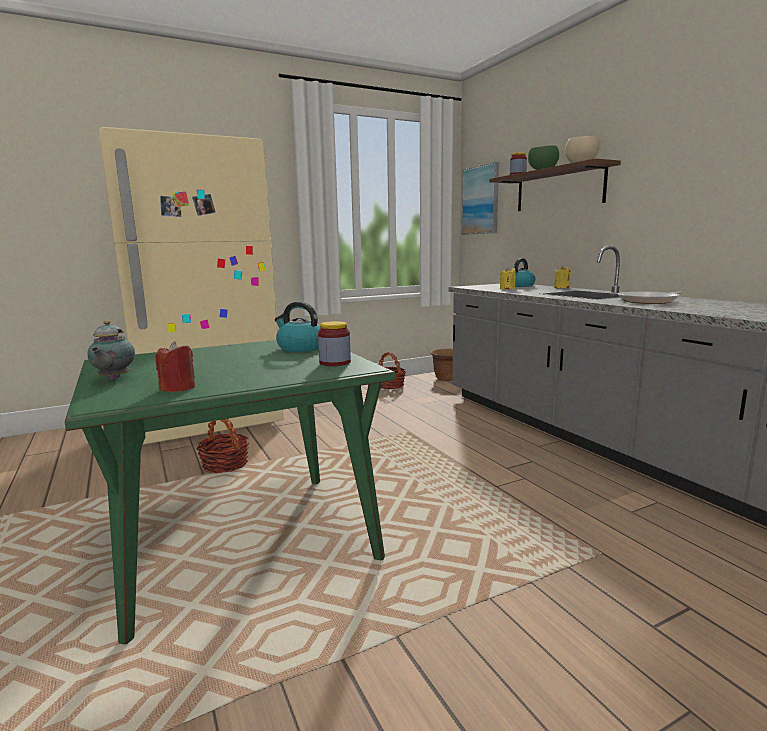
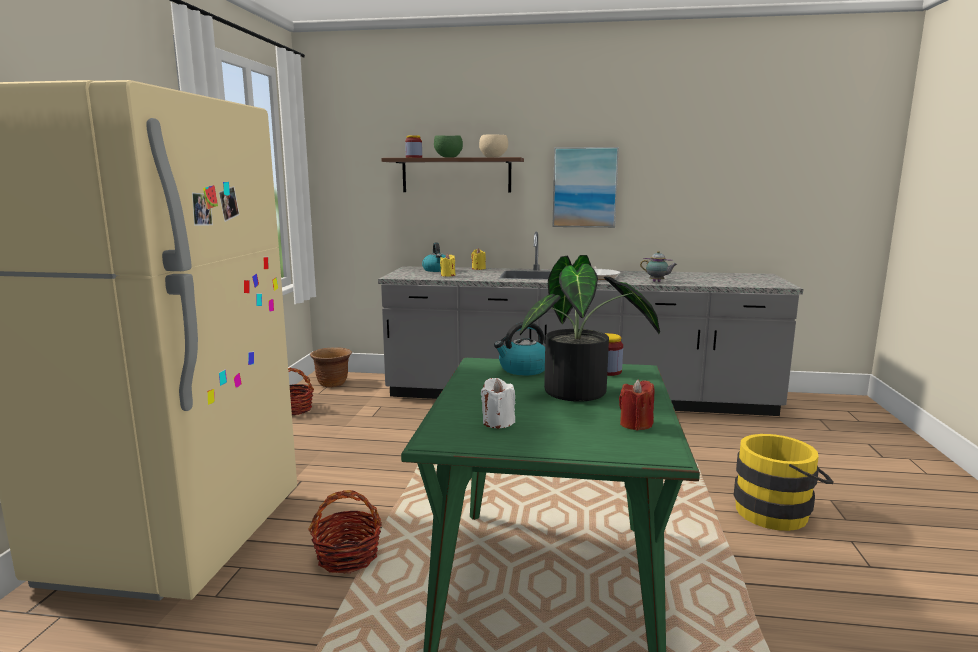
camera: 55 degrees left, 0 degrees up
(113, 379) = (559, 443): teapot -> teapot (657, 282)
(154, 363) = (498, 422): none -> white candle
(253, 366) = (582, 393): none -> potted plant
(481, 200) = (341, 175): picture -> picture (584, 187)
(560, 655) = (778, 512): none -> yellow bucket

